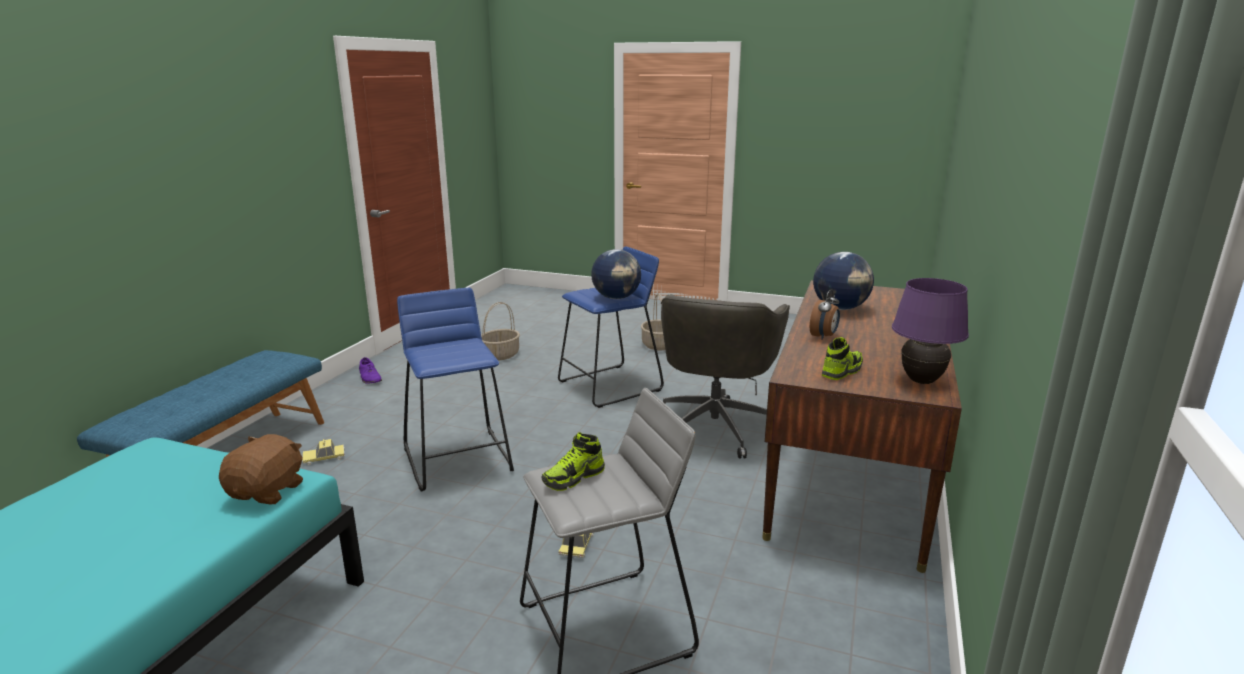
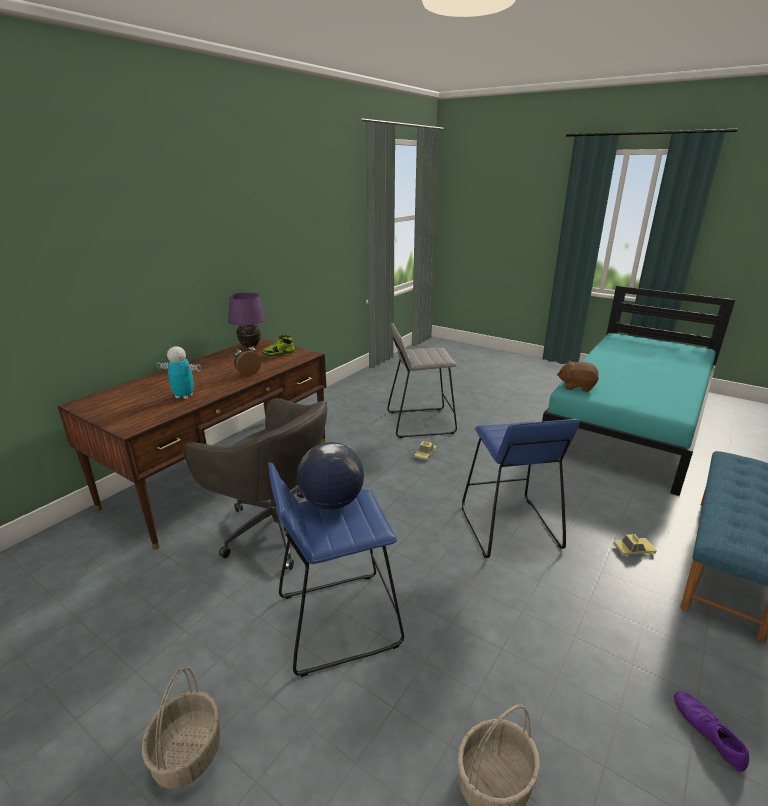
camera: 165 degrees left, 5 degrees up
(268, 491) = (576, 386): brown plush toy -> brown plush toy turned 75 degrees clockwise
(574, 478) = (435, 356): shoe -> none
(715, 426) = (275, 527): grey office chair -> grey office chair turned 90 degrees clockwise
(840, 308) = (184, 396): globe -> toy robot

